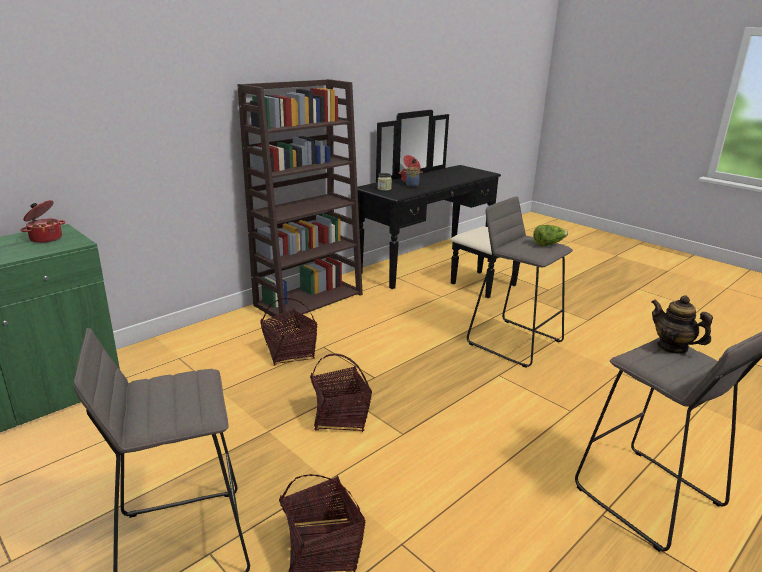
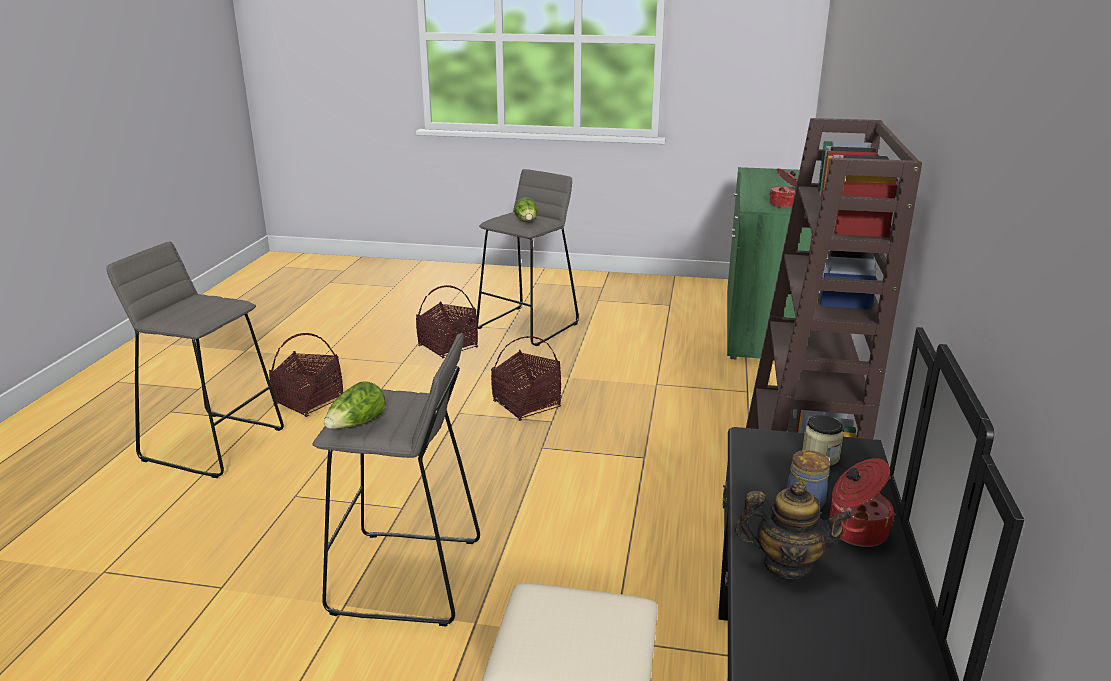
camera: 145 degrees right, 0 degrees up
(178, 388) = (527, 221): none -> lettuce
(289, 352) = (665, 436): basket -> basket (309, 402)
(672, 347) = (192, 318): teapot -> teapot (787, 564)

